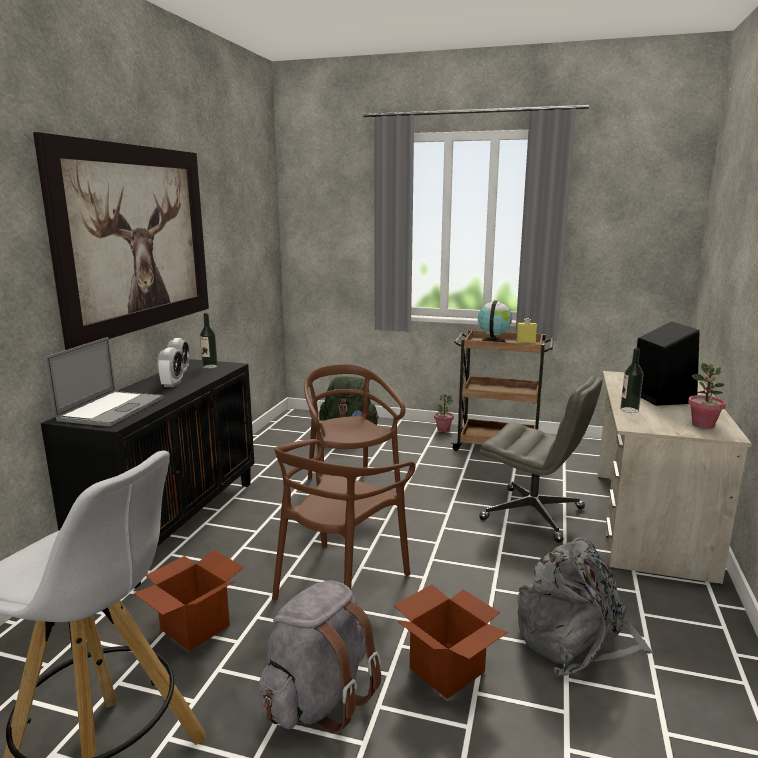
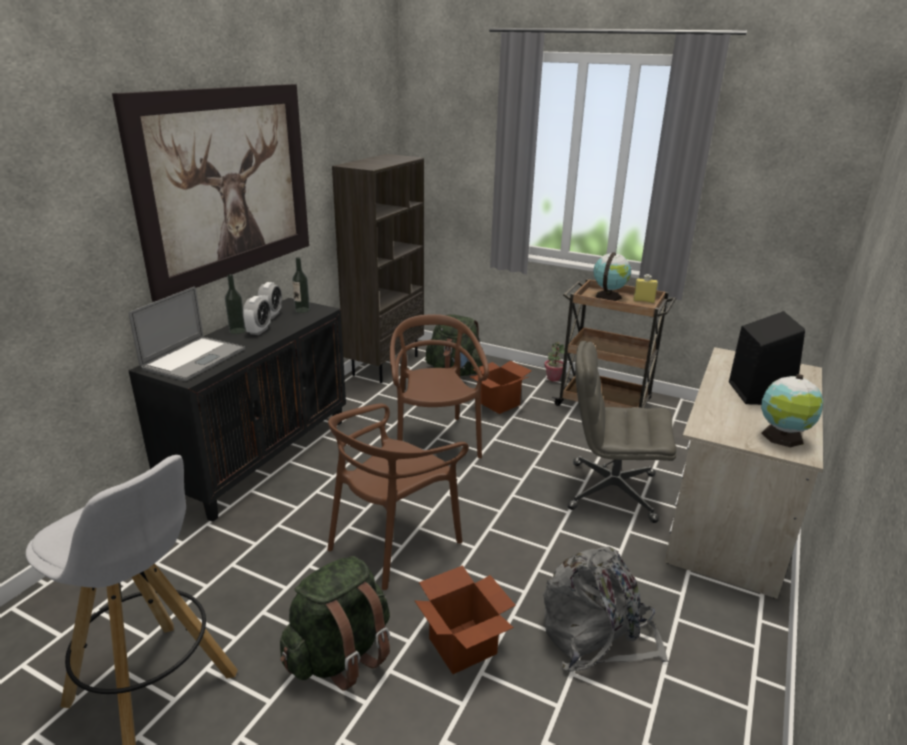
camera: 10 degrees right, 10 degrees up
(195, 627) = (254, 568): cardboard box -> cardboard box (499, 403)
(278, 432) = (385, 365): none -> brown bookcase
(319, 699) = (340, 655): grey backpack -> green backpack
(534, 514) = (610, 491): grey office chair -> grey office chair turned 150 degrees clockwise
(629, 410) = (711, 407): bottle -> bottle (237, 331)
(703, 425) = (782, 437): potted plant -> globe

